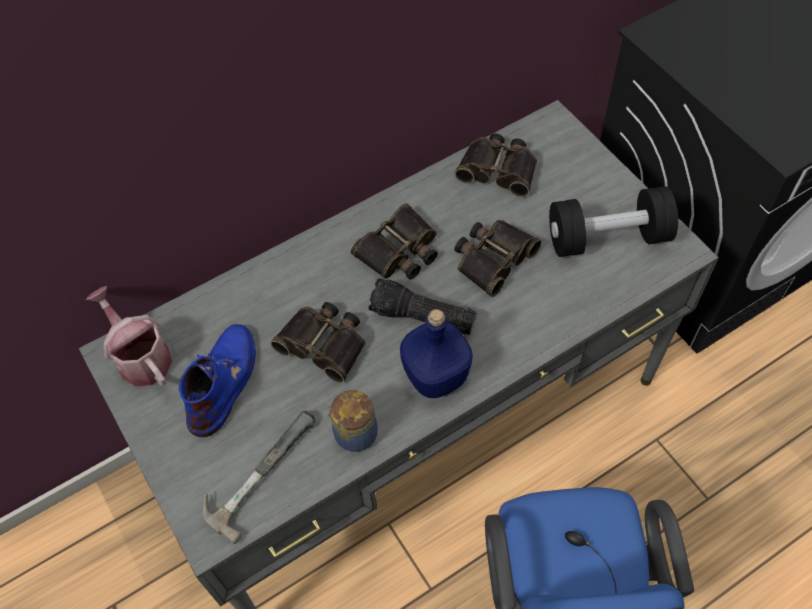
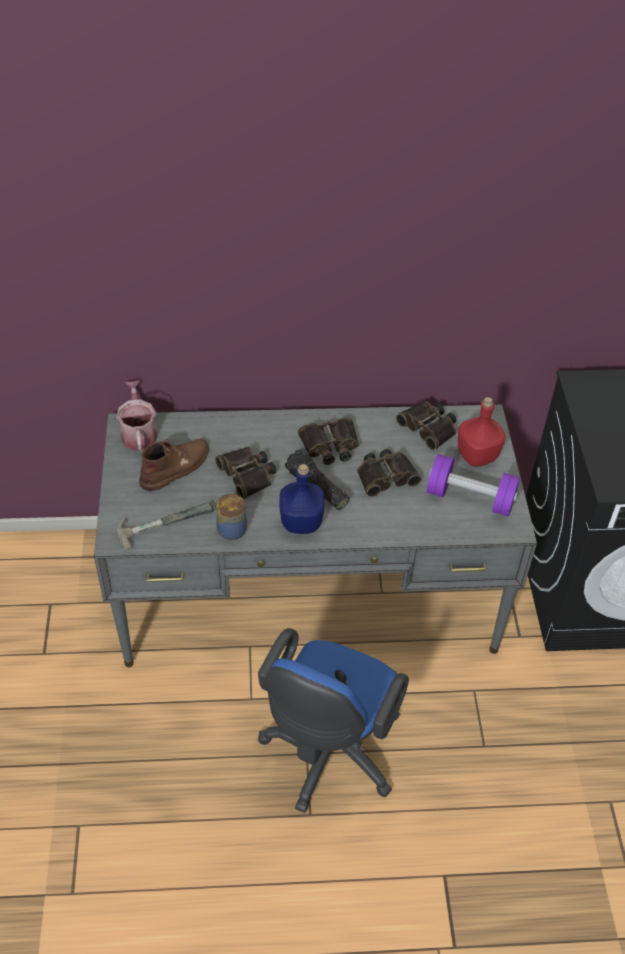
camera: 25 degrees right, 10 degrees down
(223, 381) = (176, 467): blue boot -> brown boot
(577, 178) = (477, 455): none -> red bottle
(607, 238) = (470, 498): black dumbbell -> purple dumbbell

